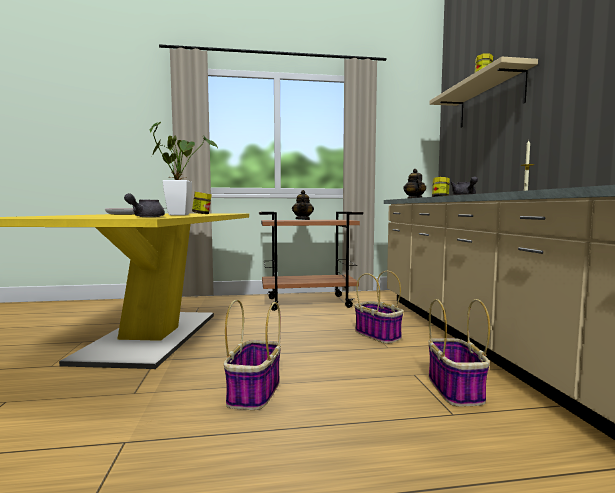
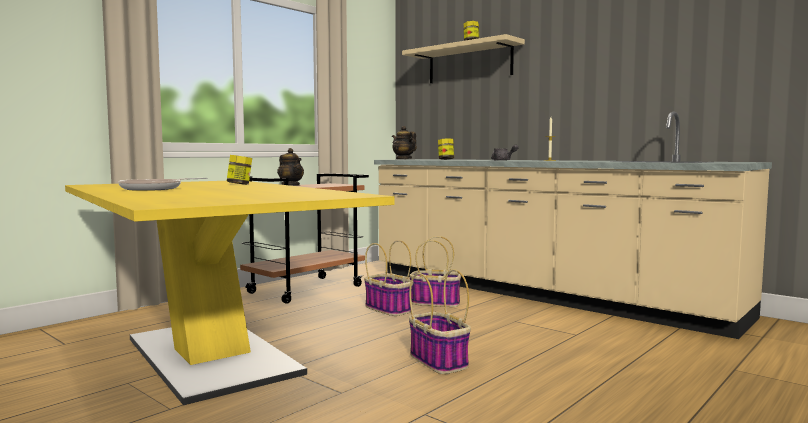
camera: 40 degrees left, 0 degrees up
(145, 217) = (333, 194): grey teapot -> none
(180, 215) = (260, 188): potted plant -> none
(456, 389) = (554, 322): basket -> basket (389, 309)

